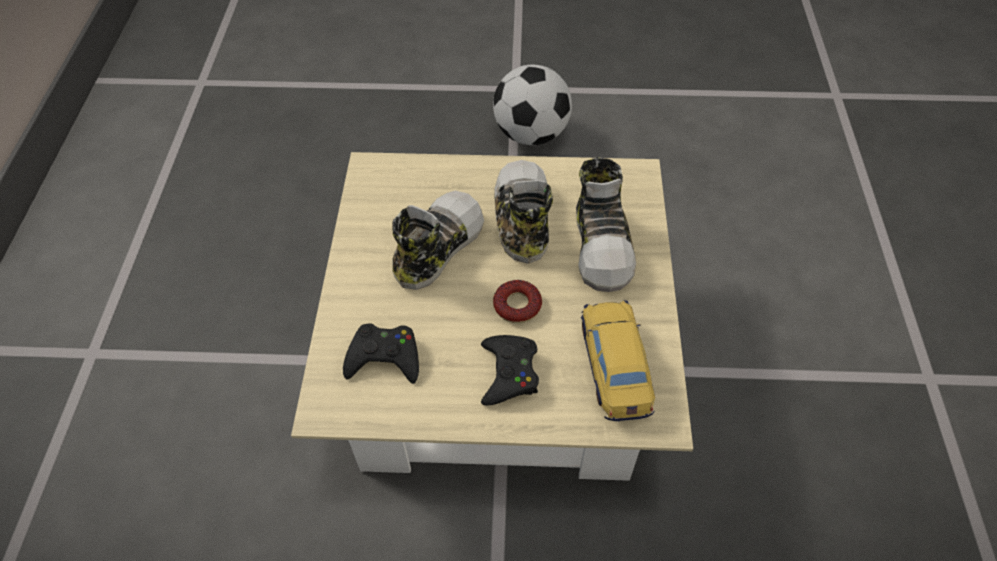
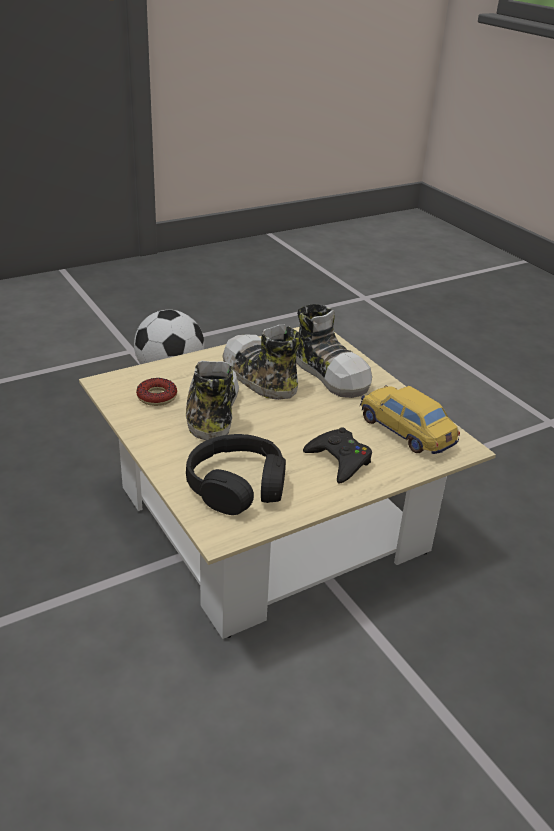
camera: 35 degrees left, 20 degrees down
(384, 358) = (237, 486): black game controller -> black headphones
(517, 305) = (306, 423): donut -> donut (157, 397)

